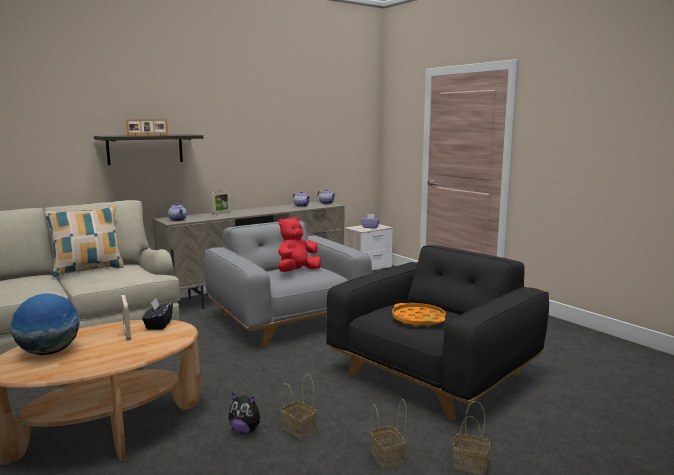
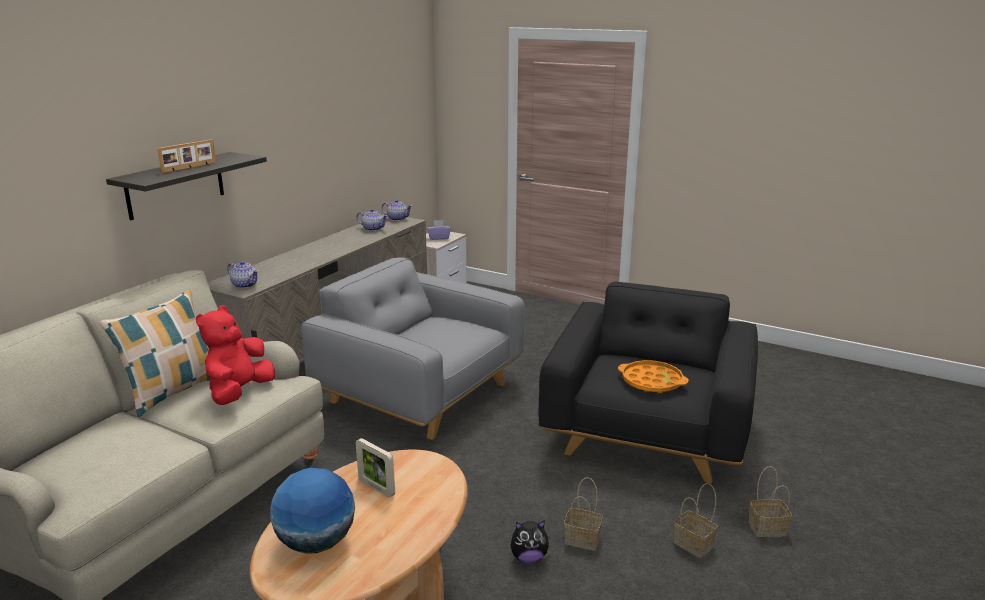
camera: 25 degrees left, 10 degrees up
(158, 325) = (395, 463): black tissue box -> none
(221, 213) = (285, 260): picture frame -> none
(297, 272) = (438, 333): red plush toy -> red plush toy (239, 393)

